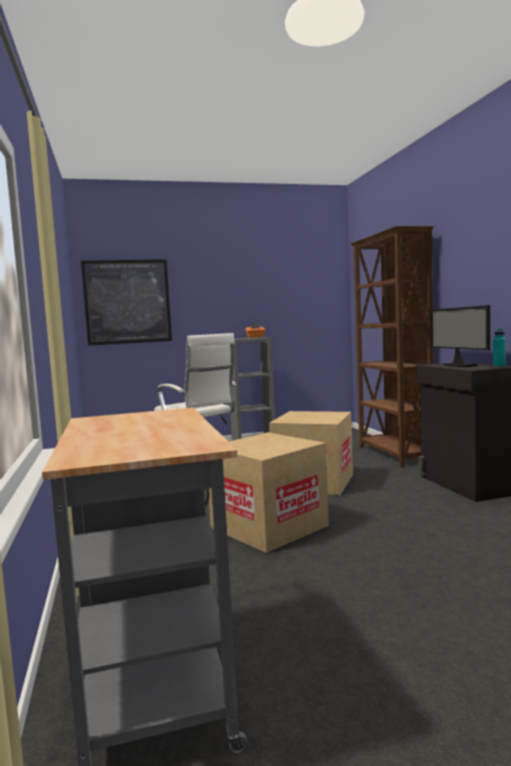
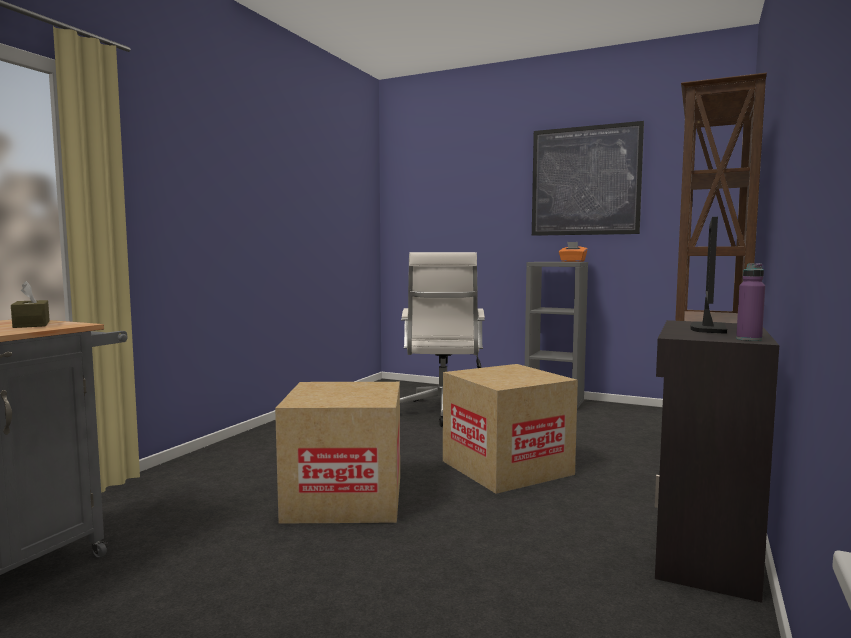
camera: 40 degrees right, 0 degrees up
(127, 302) = (430, 212): picture -> picture (585, 181)
(143, 416) = (31, 324): none -> brown tissue box
(499, 366) = (748, 339): turquoise bottle -> purple bottle

